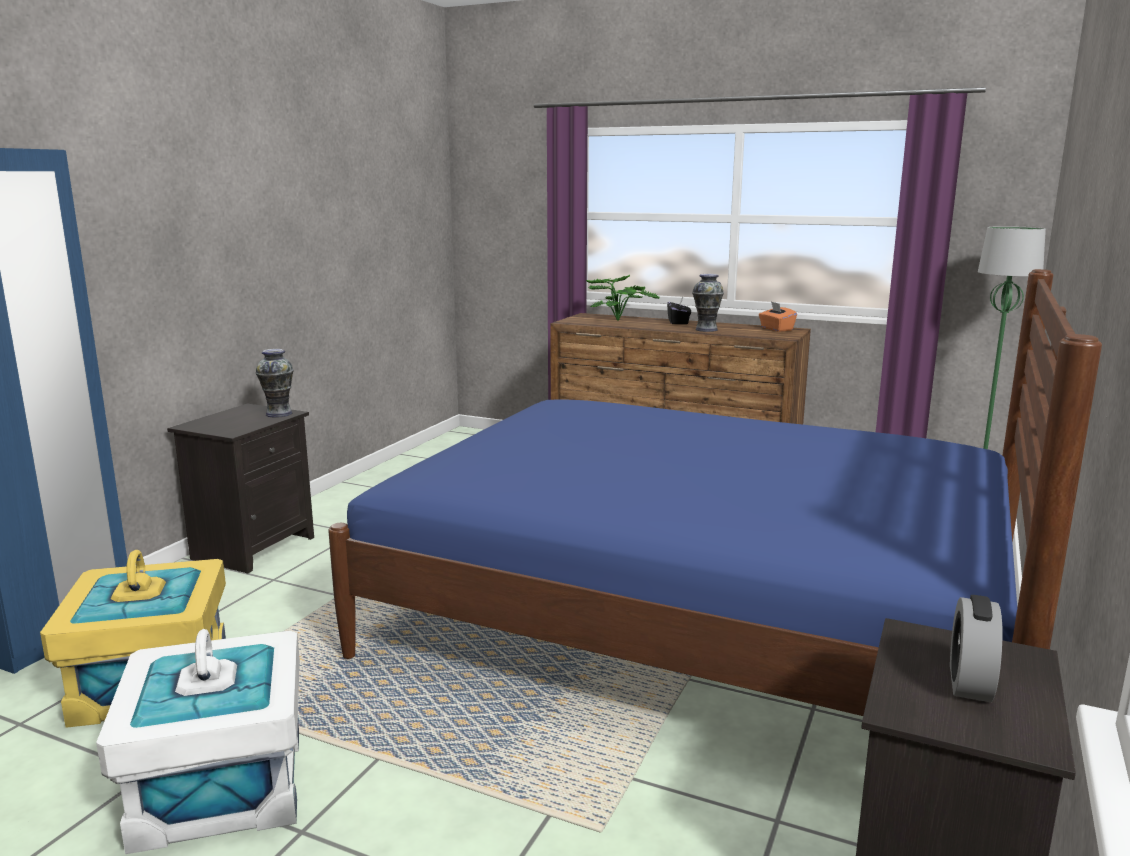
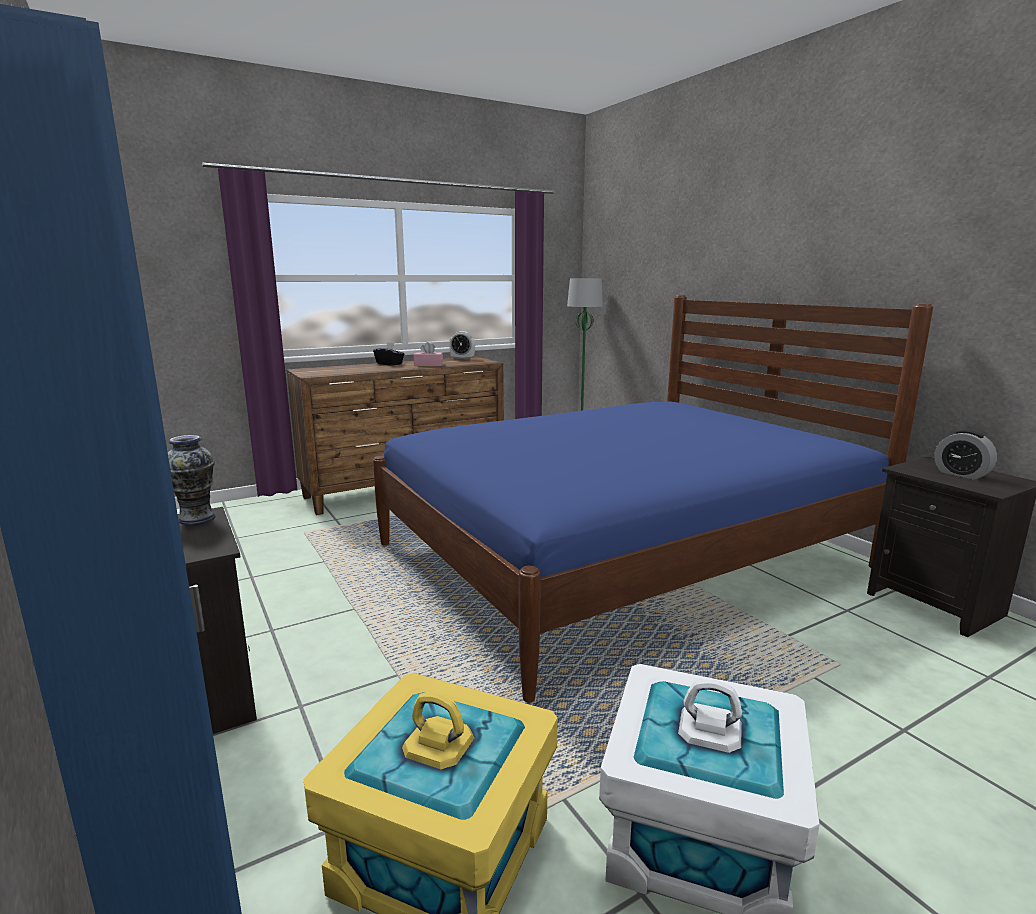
camera: 55 degrees left, 0 degrees up
(619, 319) = (341, 368): potted plant -> none
(706, 330) = (428, 365): vase -> pink tissue box
(776, 329) = (462, 359): orange tissue box -> alarm clock

